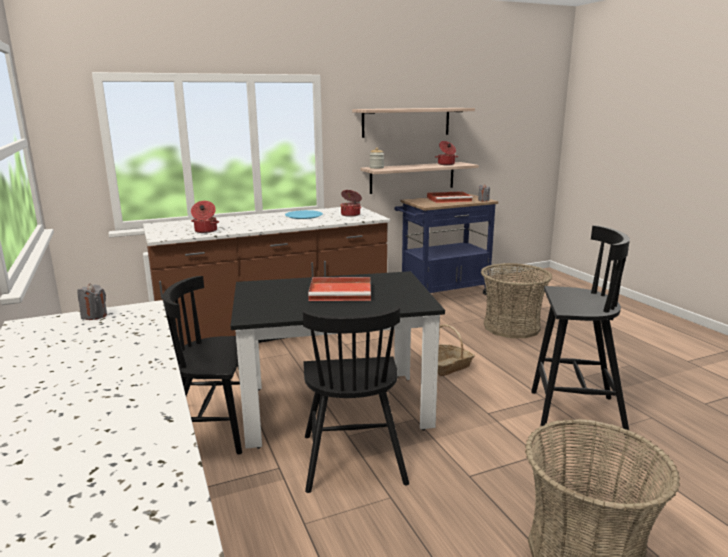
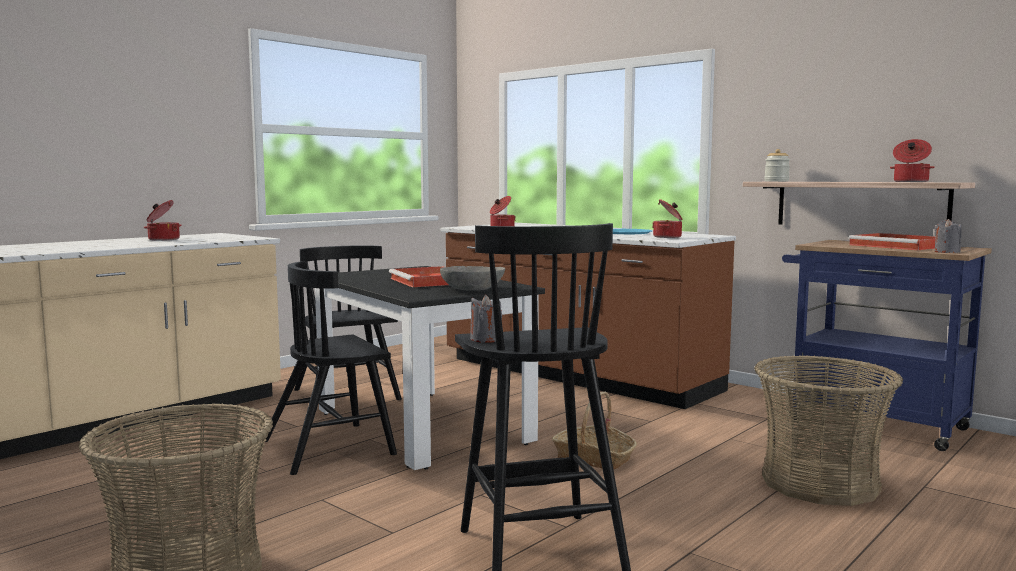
camera: 65 degrees right, 10 degrees down
(66, 353) = (163, 239): none -> cooking pot
(94, 316) = (235, 236): grey candle -> grey candle (485, 339)
(401, 287) = (472, 289): none -> grey bowl
(406, 122) = (851, 109): shelf -> none

